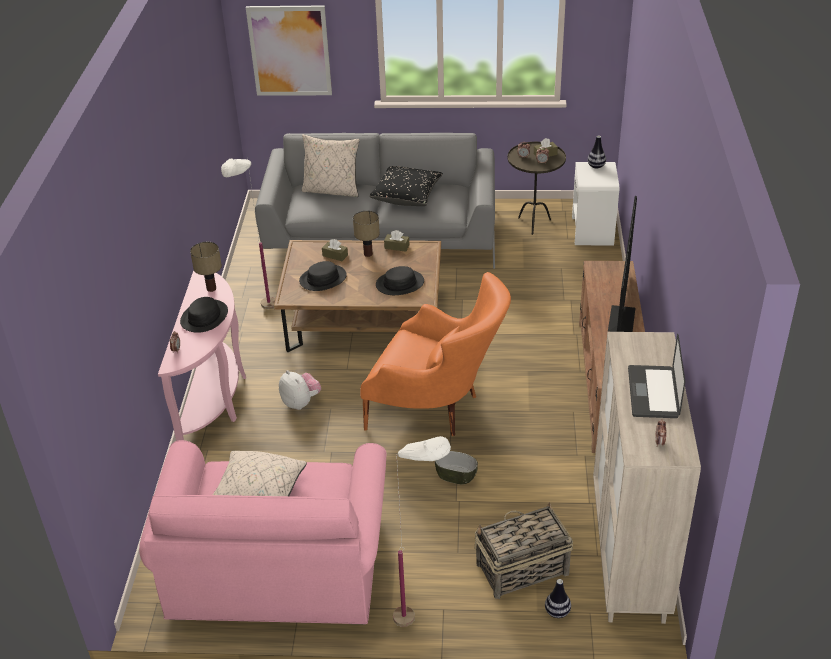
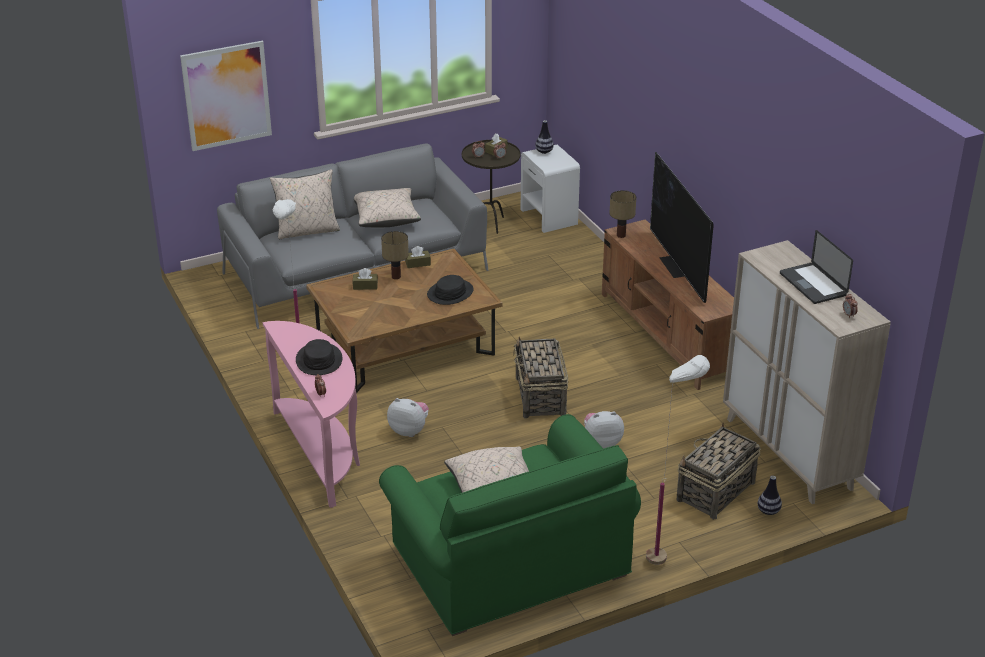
camera: 30 degrees left, 5 degrees down
(211, 288) = (300, 335): table lamp -> table lamp (620, 235)
(276, 566) = (509, 562): pink sofa -> green sofa
(323, 279) = (373, 308): black hat -> none
(407, 195) = (386, 218): black pillow -> beige pillow
(438, 409) = (540, 397): orange armchair -> basket
(456, 475) = (601, 443): bowl -> plush toy

